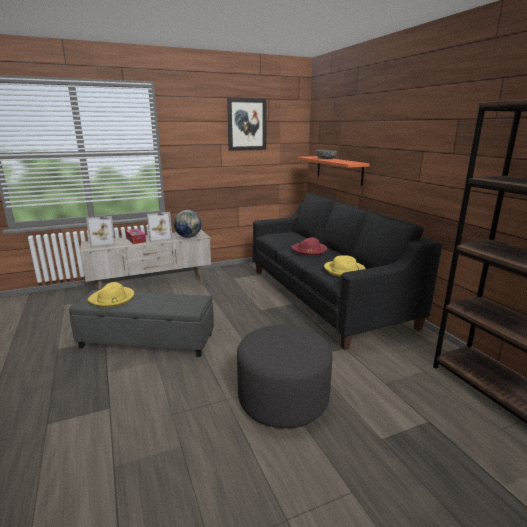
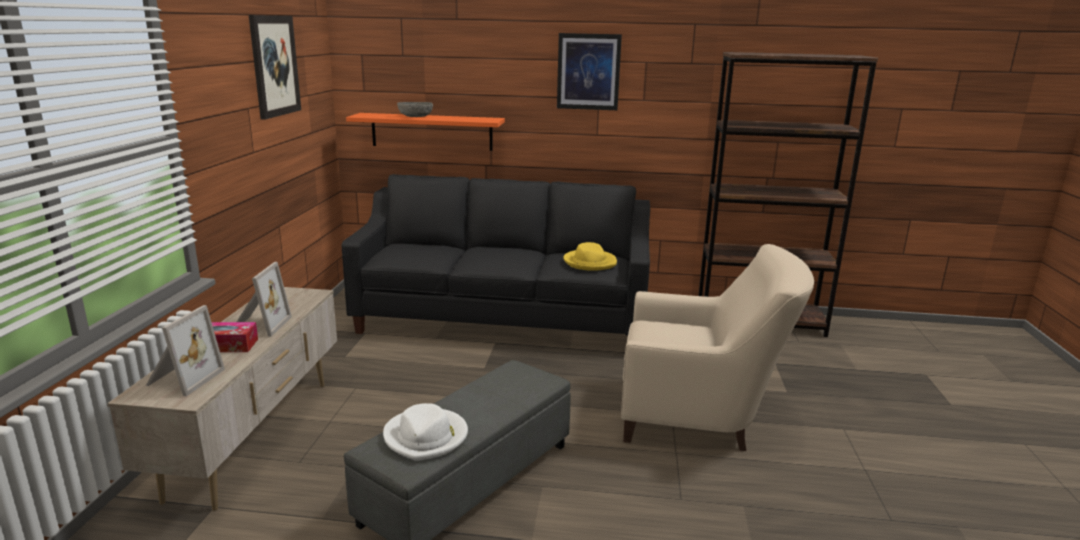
camera: 60 degrees left, 0 degrees up
(112, 299) = (426, 437): yellow hat -> white hat
(188, 237) = (299, 303): globe -> none
(283, 399) = (700, 418): grey ottoman -> beige armchair
(309, 250) = (497, 256): red hat -> none
(417, 128) = (588, 72): none -> picture

